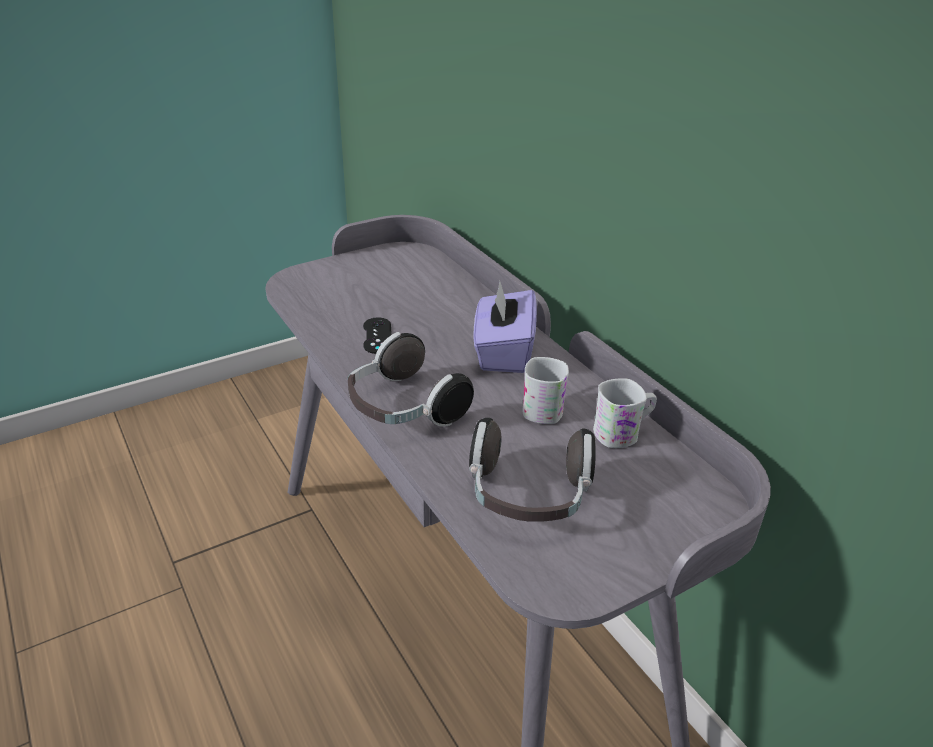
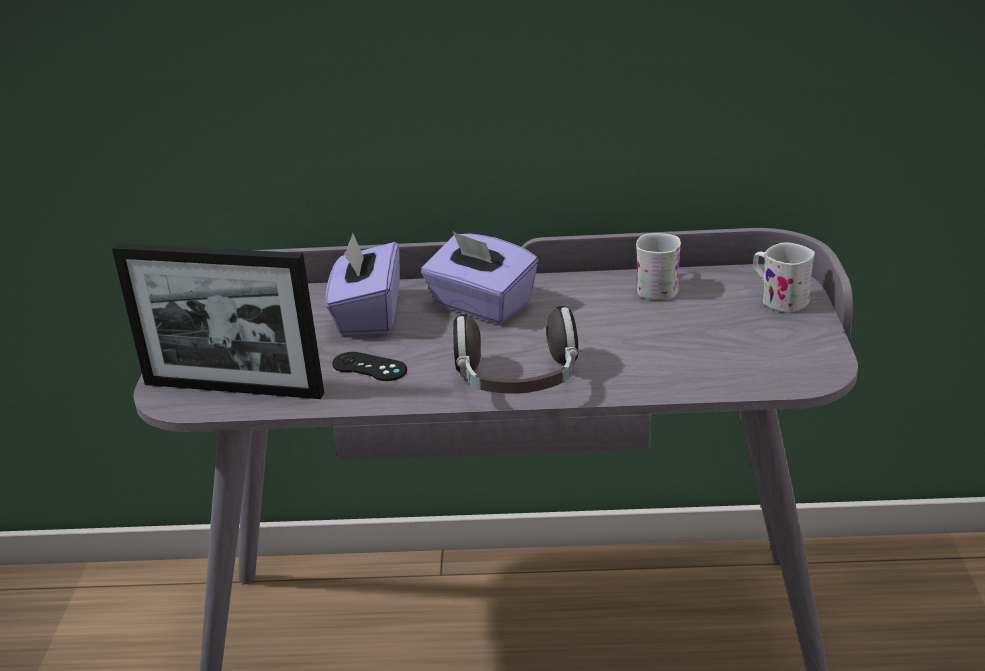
camera: 55 degrees left, 5 degrees down
(314, 296) = (233, 389): none -> picture frame
(446, 310) = (368, 315): none -> purple tissue box
(528, 497) = (703, 354): headphones -> none
(543, 407) = (588, 310): white mug -> white mug (778, 299)

